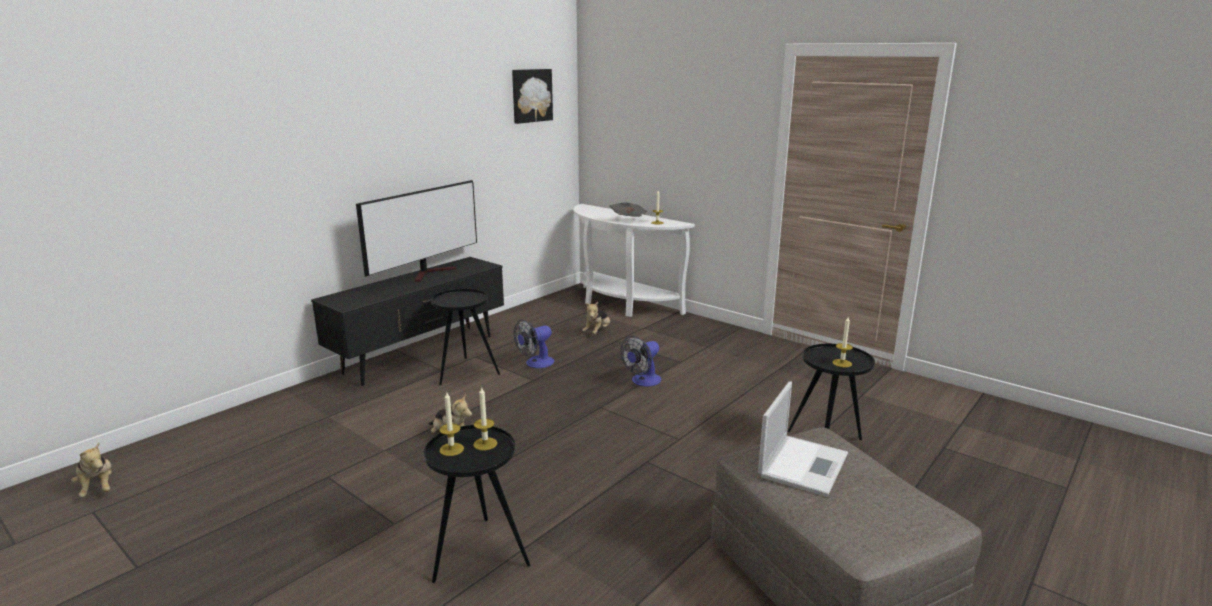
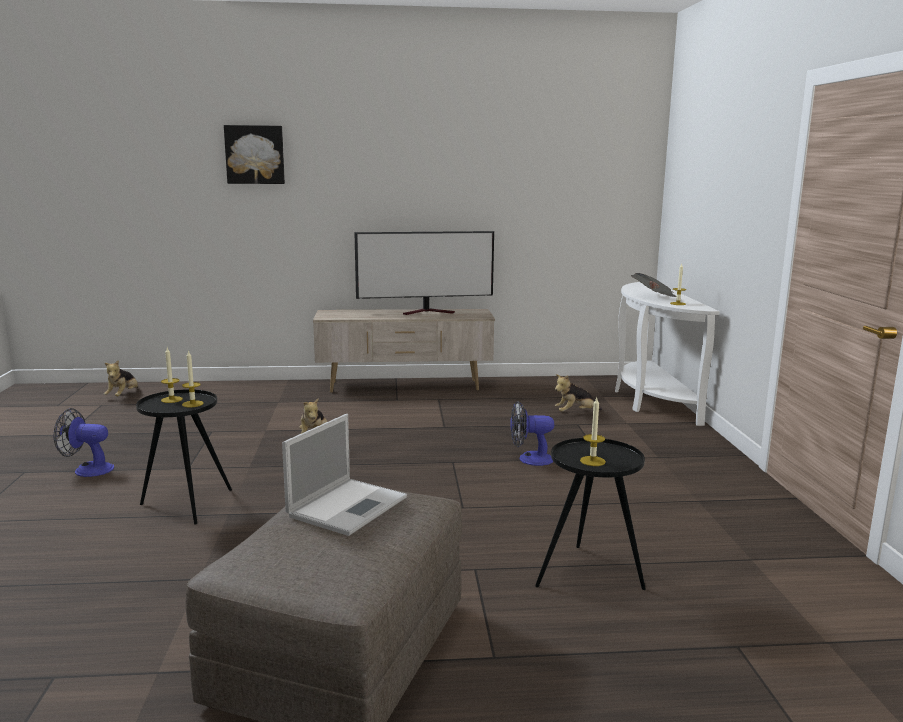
camera: 45 degrees right, 5 degrees down
(421, 355) = (404, 386): black tv stand -> beige tv stand
(465, 372) = (408, 406): black side table -> none
(531, 95) = (592, 153): picture -> picture (255, 154)
(535, 364) = (471, 417): fan -> fan (87, 469)
(803, 464) = (348, 506): laptop -> laptop turned 45 degrees counterclockwise

